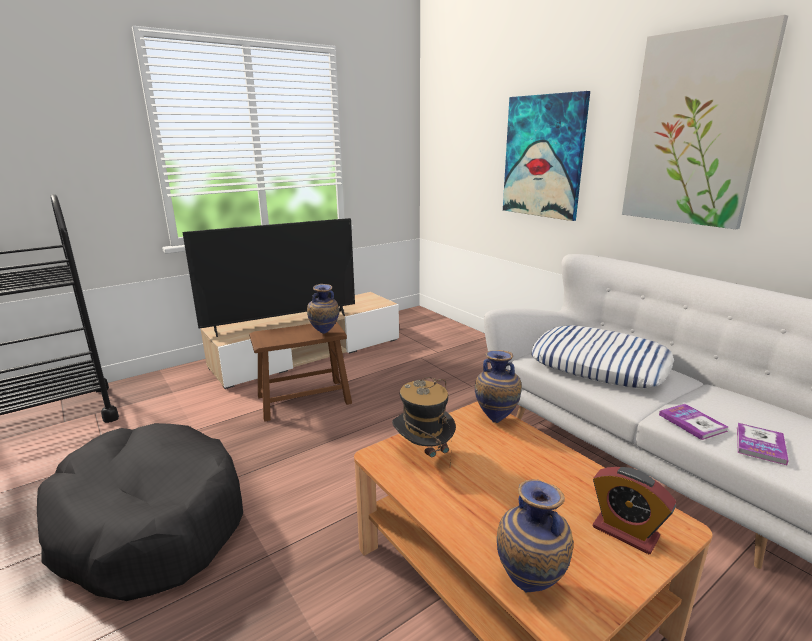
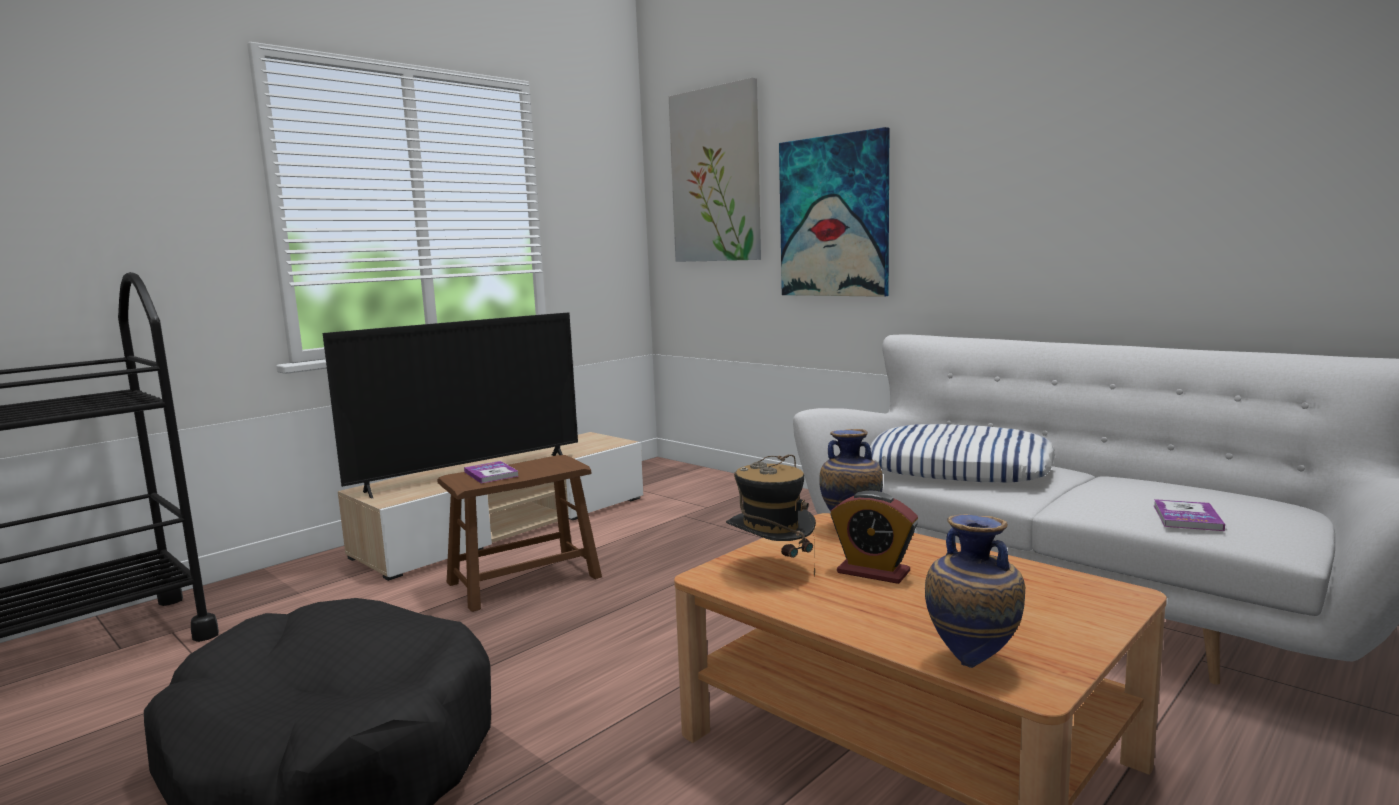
camera: 10 degrees left, 10 degrees down
(324, 334) = (557, 469): vase -> none
(625, 532) = (1064, 605): alarm clock -> alarm clock (873, 572)
(692, 423) = (1099, 507): book -> book (491, 474)
(694, 130) = (1028, 164): picture -> picture (716, 176)

